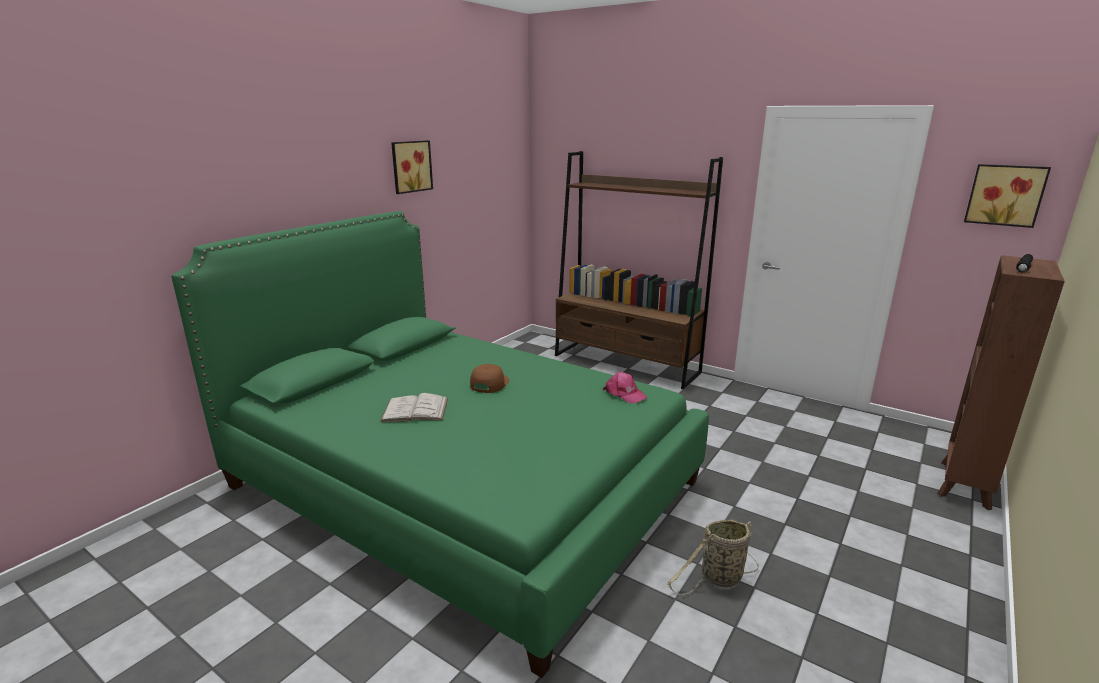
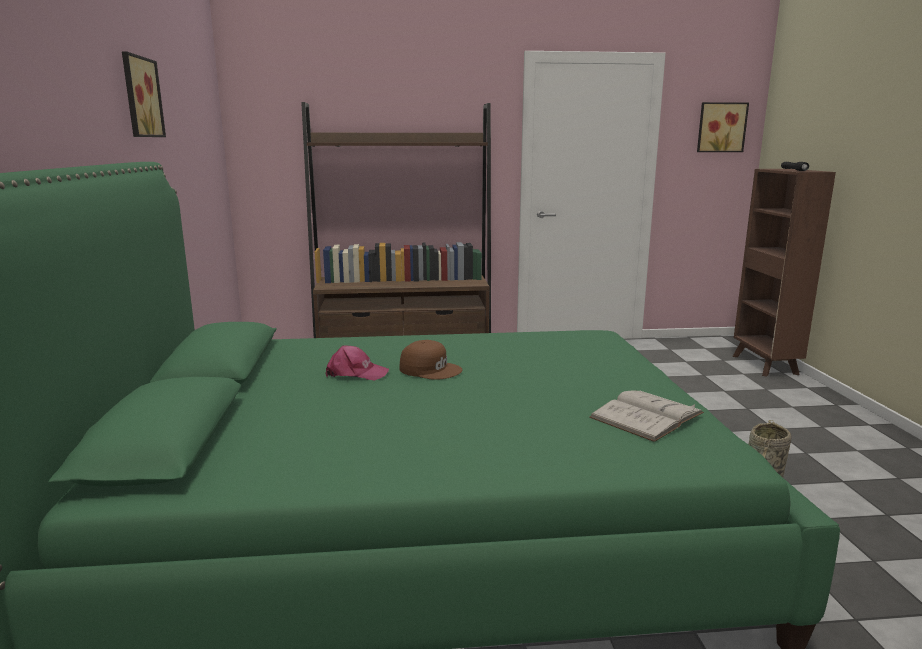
camera: 40 degrees left, 5 degrees down
(415, 410) = (406, 418): white book -> white book (646, 415)
(489, 383) = (430, 369): brown cap -> brown cap turned 135 degrees clockwise
(624, 394) = (576, 341): pink cap -> pink cap (356, 373)

